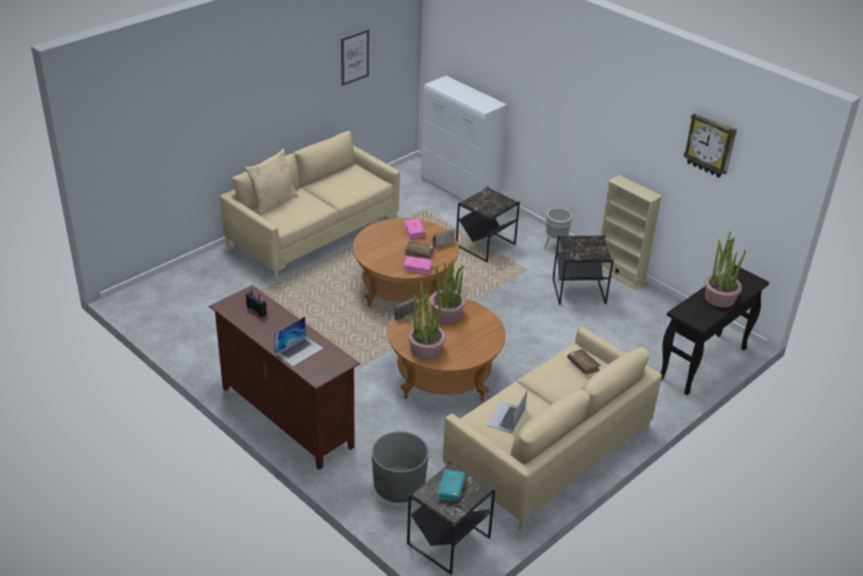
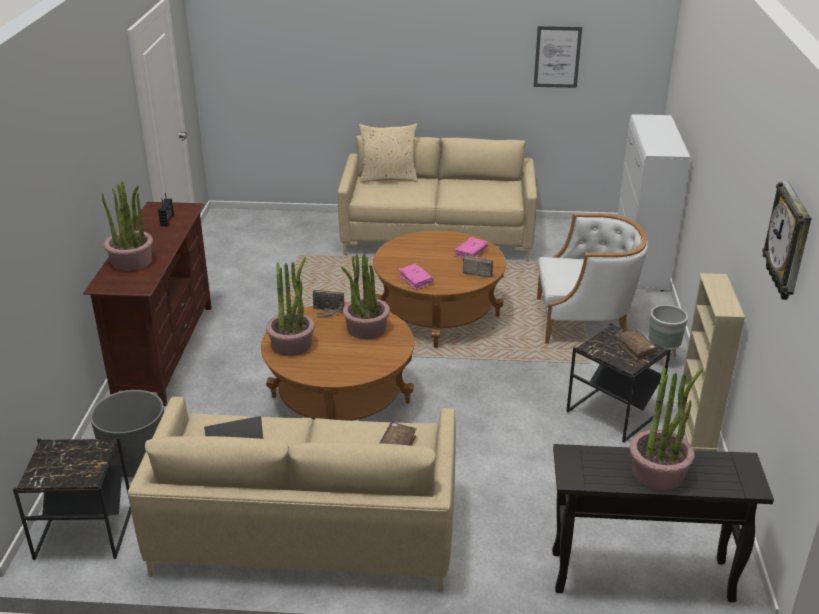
camera: 50 degrees right, 5 degrees down
(299, 350) = (132, 261): laptop -> potted plant
(419, 253) = (440, 270): brown book -> brown book (635, 349)
(451, 489) = (72, 459): turquoise book -> none
(486, 245) = (584, 321): black side table -> white armchair

